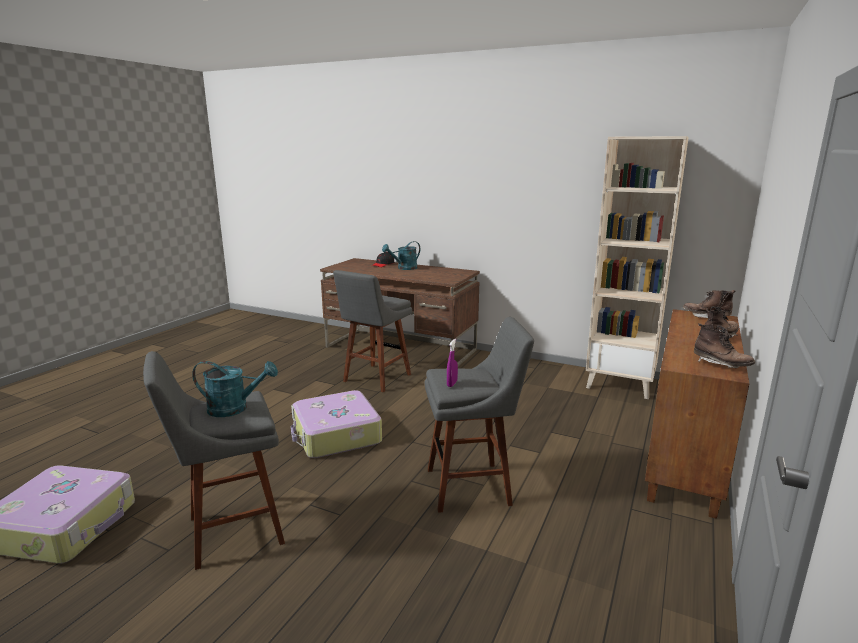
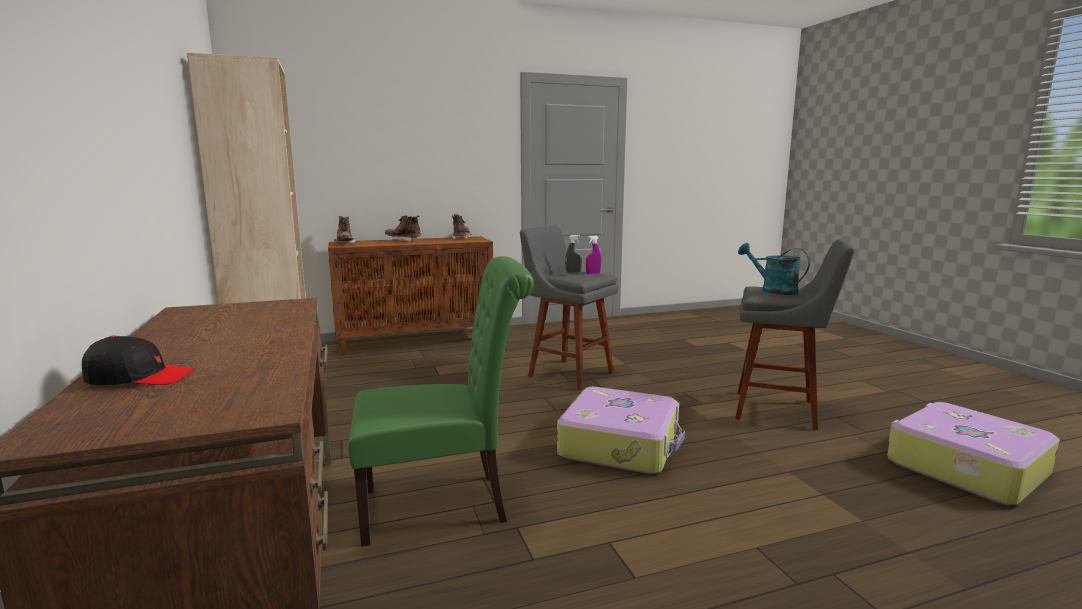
camera: 135 degrees left, 5 degrees down
(375, 379) = (444, 505): grey stool -> green chair
(404, 268) = (191, 347): turquoise watering can -> none
(475, 380) = (573, 272): none -> grey spray bottle

